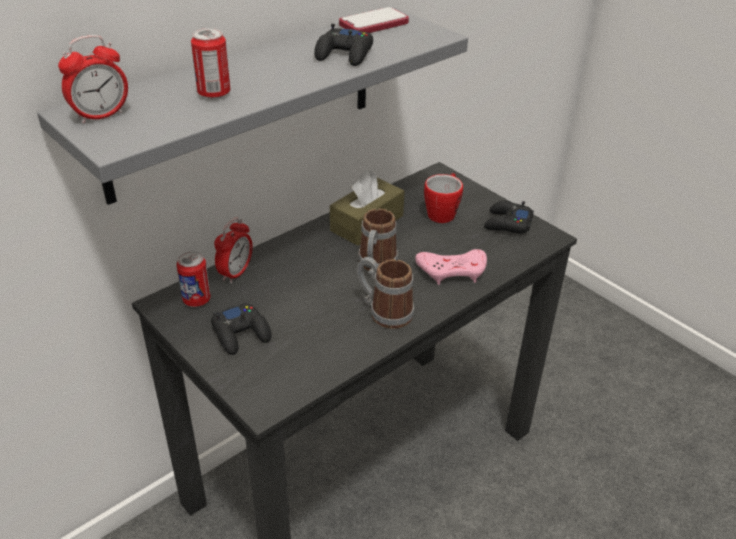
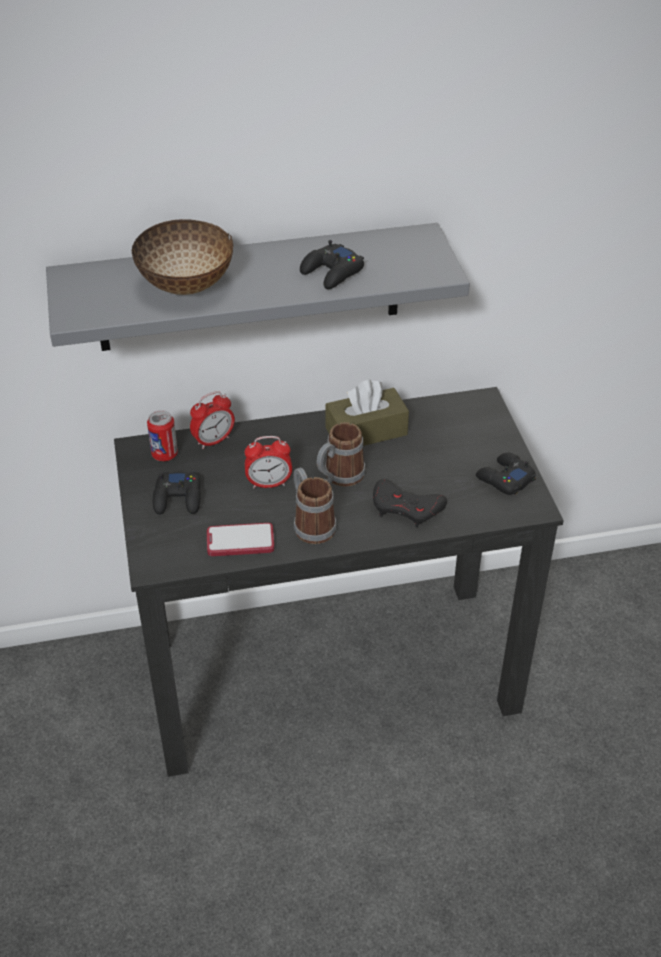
camera: 30 degrees right, 5 degrees up
(101, 116) = (86, 285): alarm clock -> alarm clock (269, 484)
(214, 93) = (185, 286): can -> bowl
(374, 24) = (395, 241): phone -> phone (240, 541)
(443, 212) = (450, 445): mug -> none
(452, 270) = (406, 508): pink game controller -> black game controller

